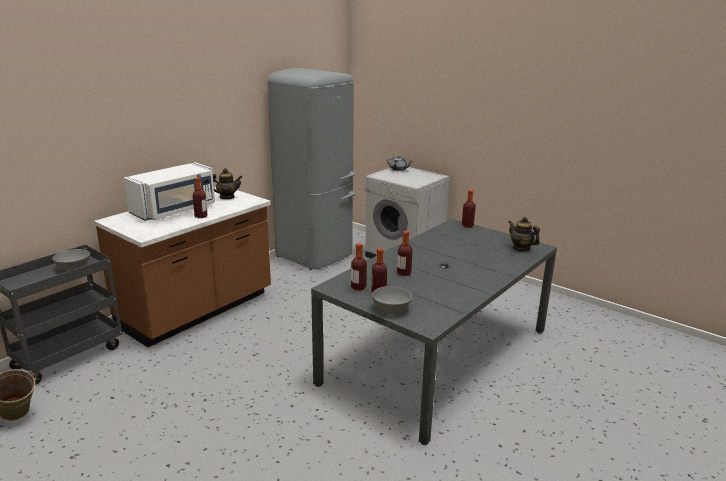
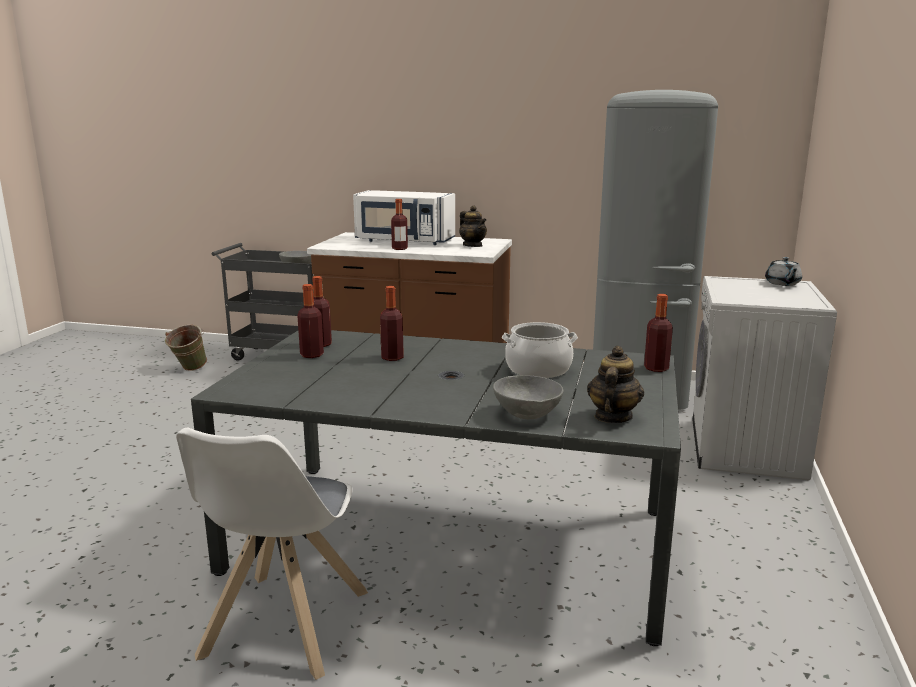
camera: 65 degrees right, 5 degrees down
(391, 309) = (268, 367): grey bowl -> grey bowl (527, 414)
(451, 246) = (538, 369): none -> cooking pot
(490, 426) = (283, 627): none -> chair

